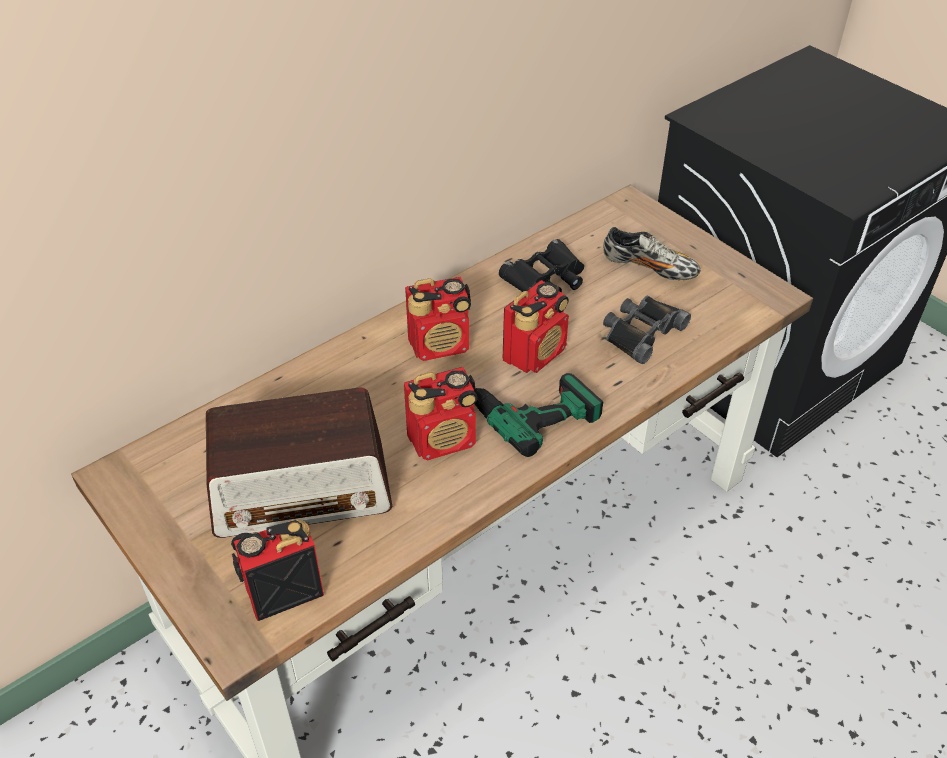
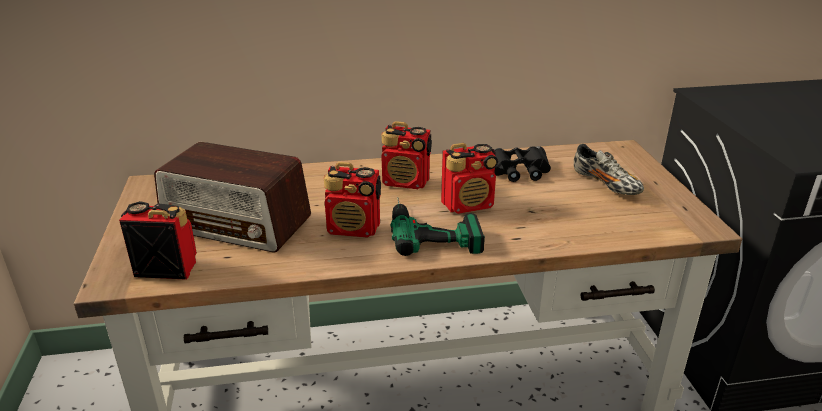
camera: 30 degrees right, 15 degrees down
(641, 332) = (564, 216): black binoculars -> none

